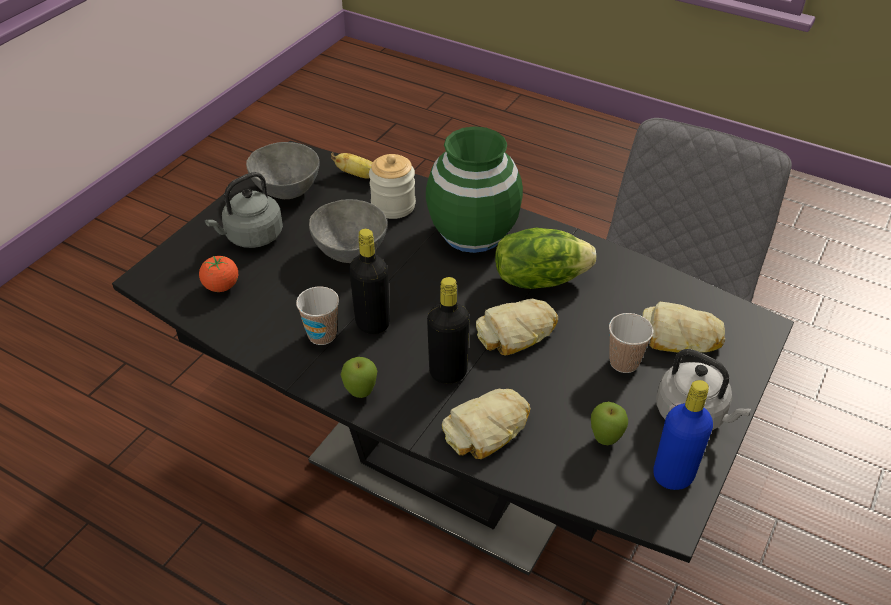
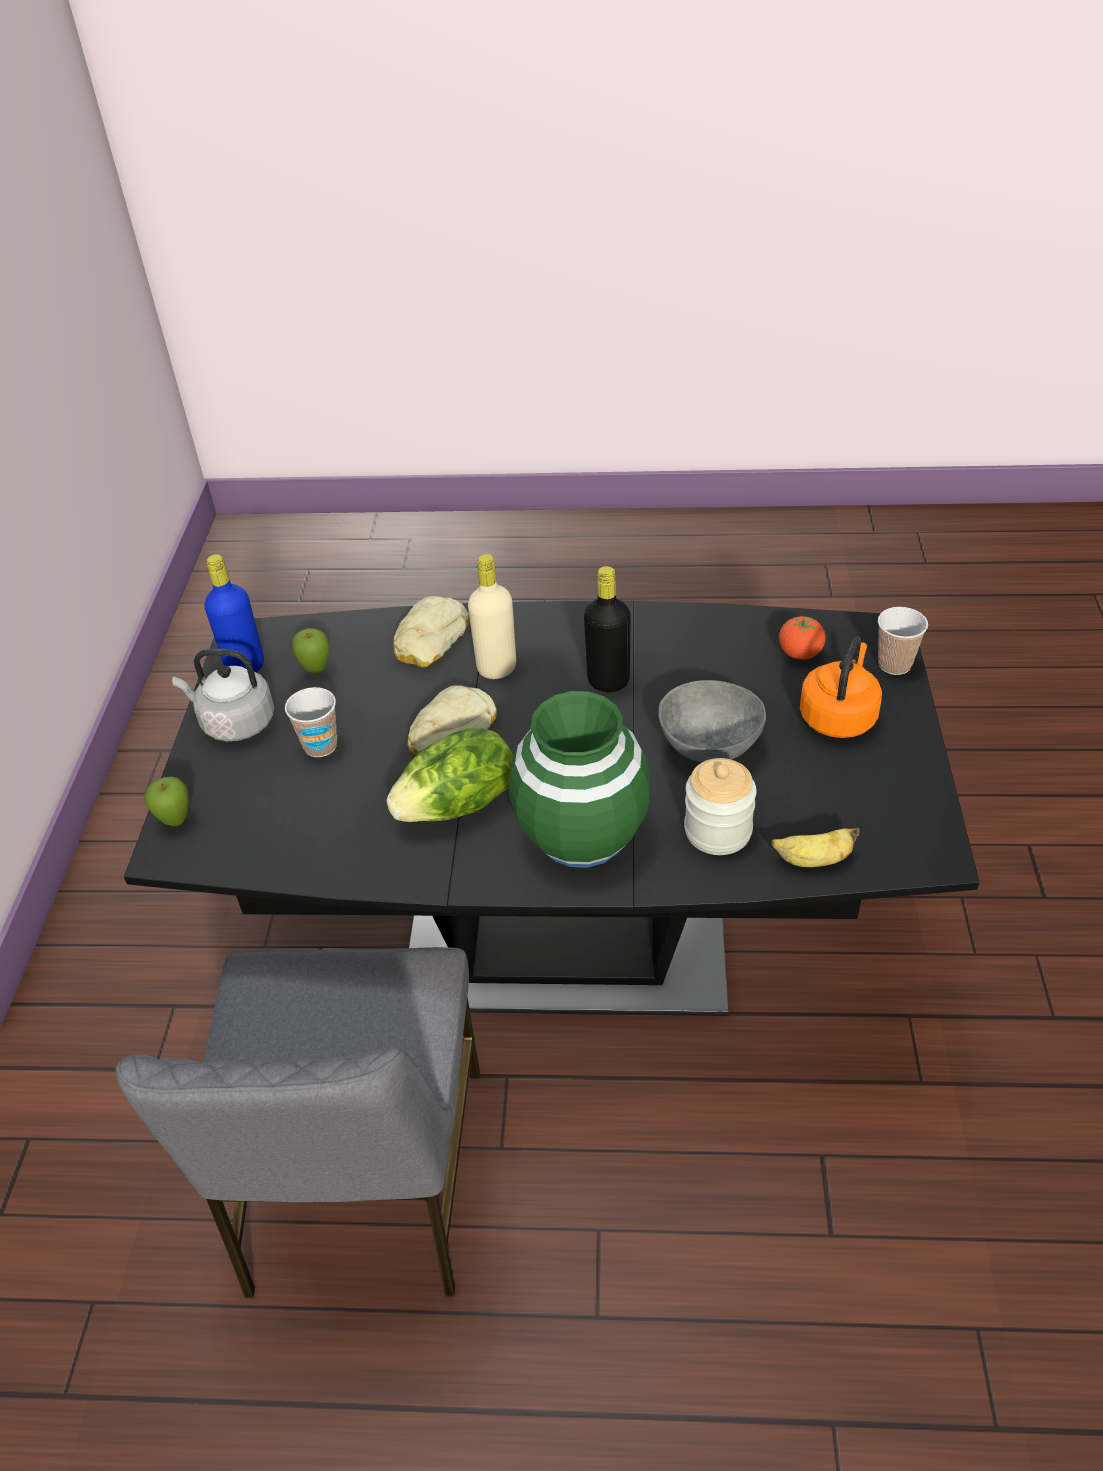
camera: 155 degrees right, 0 degrees up
(251, 237) = (838, 716): grey kettle -> orange kettle
(286, 188) = (880, 796): grey bowl -> none
(322, 335) = (648, 652): cup -> cup (894, 664)
(361, 394) = (564, 621): apple -> apple (176, 821)
(448, 372) = (496, 668): black bottle -> beige bottle
(680, 337) = (263, 799): bread -> none

